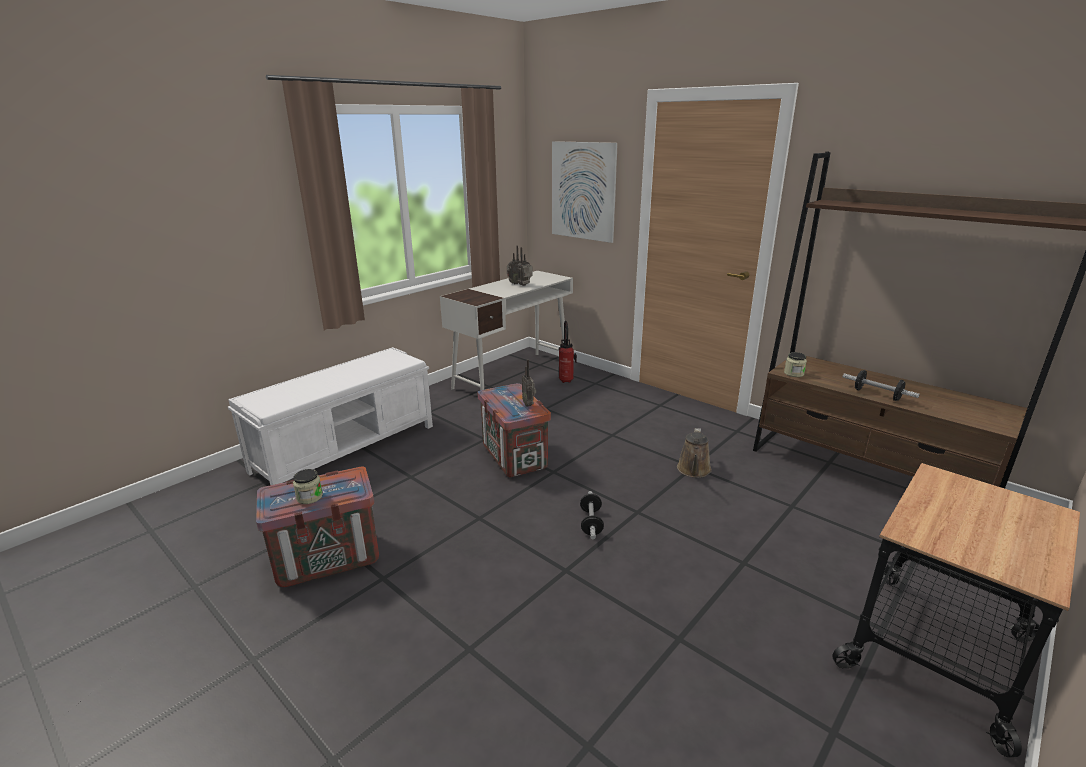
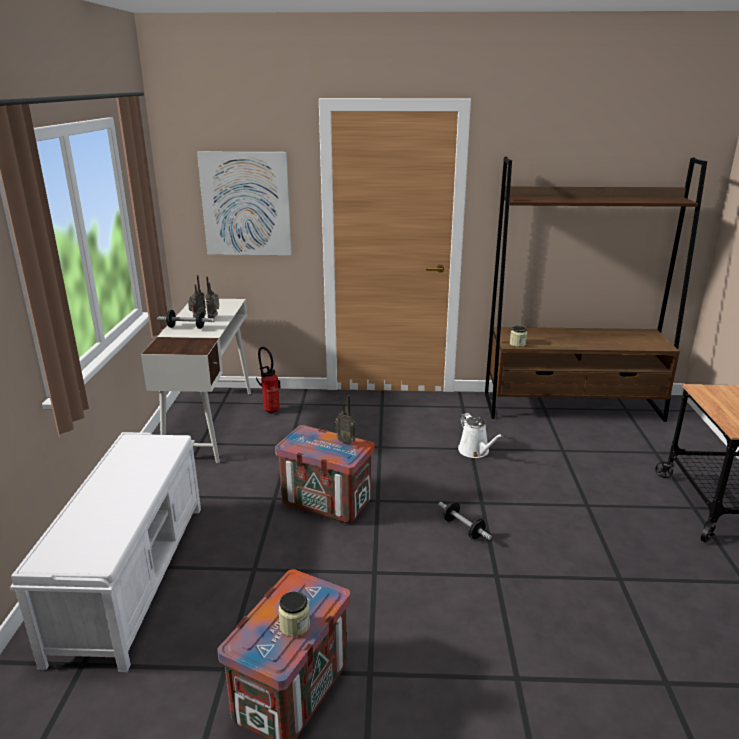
camera: 40 degrees left, 0 degrees up
(693, 470) = (475, 451): brown watering can -> white watering can
(877, 394) = (583, 345): dumbbell -> dumbbell (186, 327)

